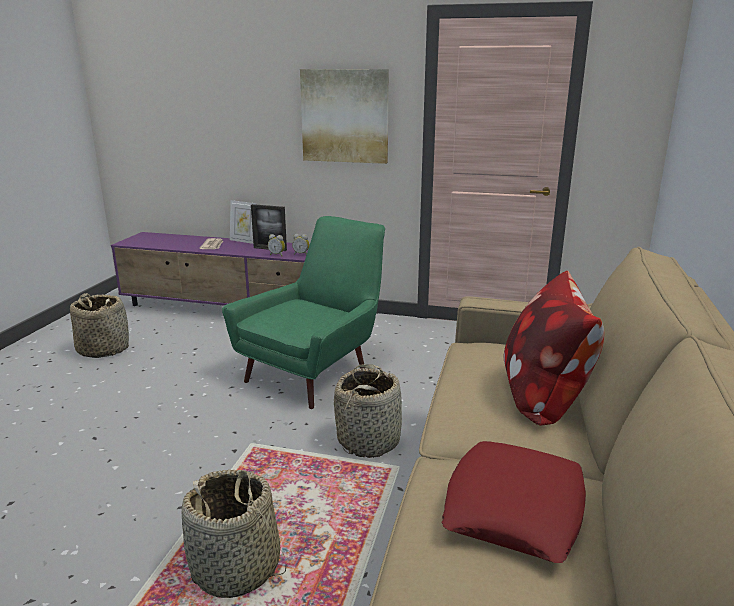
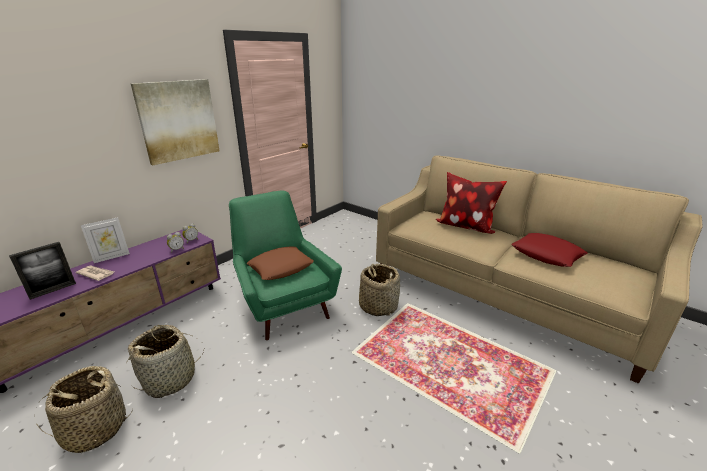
camera: 65 degrees left, 5 degrees up
(236, 569) = (468, 381): basket -> basket (170, 379)
(270, 249) = (156, 250): picture frame -> picture frame (53, 290)
(302, 312) = (281, 267): none -> brown pillow

